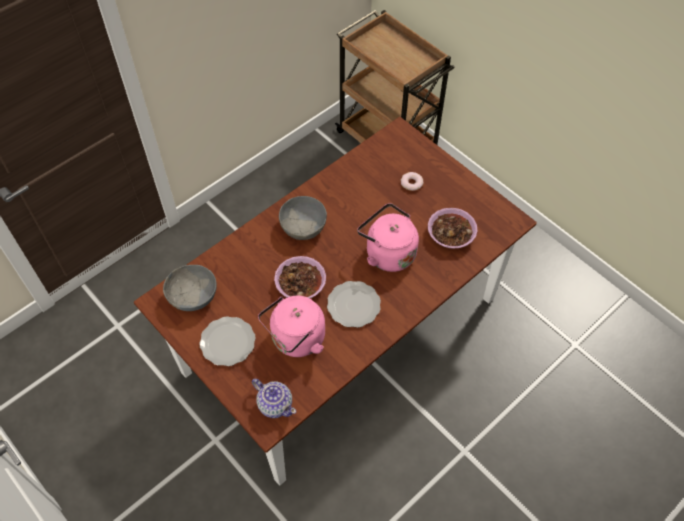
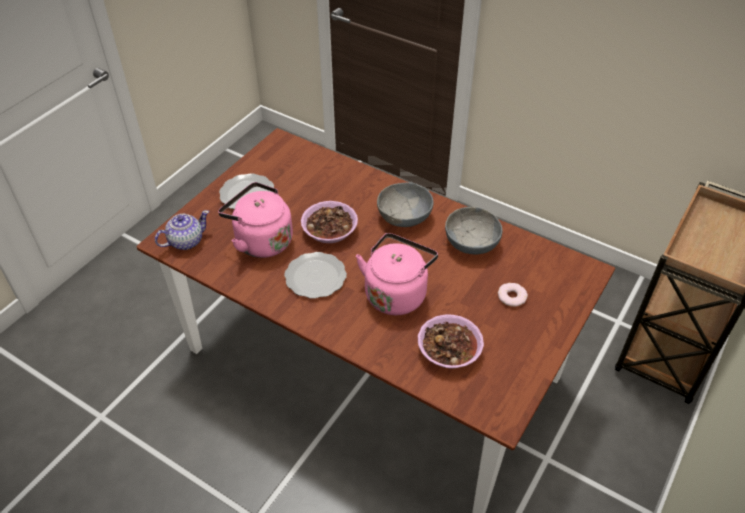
camera: 75 degrees right, 10 degrees down
(193, 296) = (292, 160): grey bowl -> grey bowl (470, 243)
(275, 404) = (185, 241): teapot -> teapot turned 150 degrees counterclockwise

